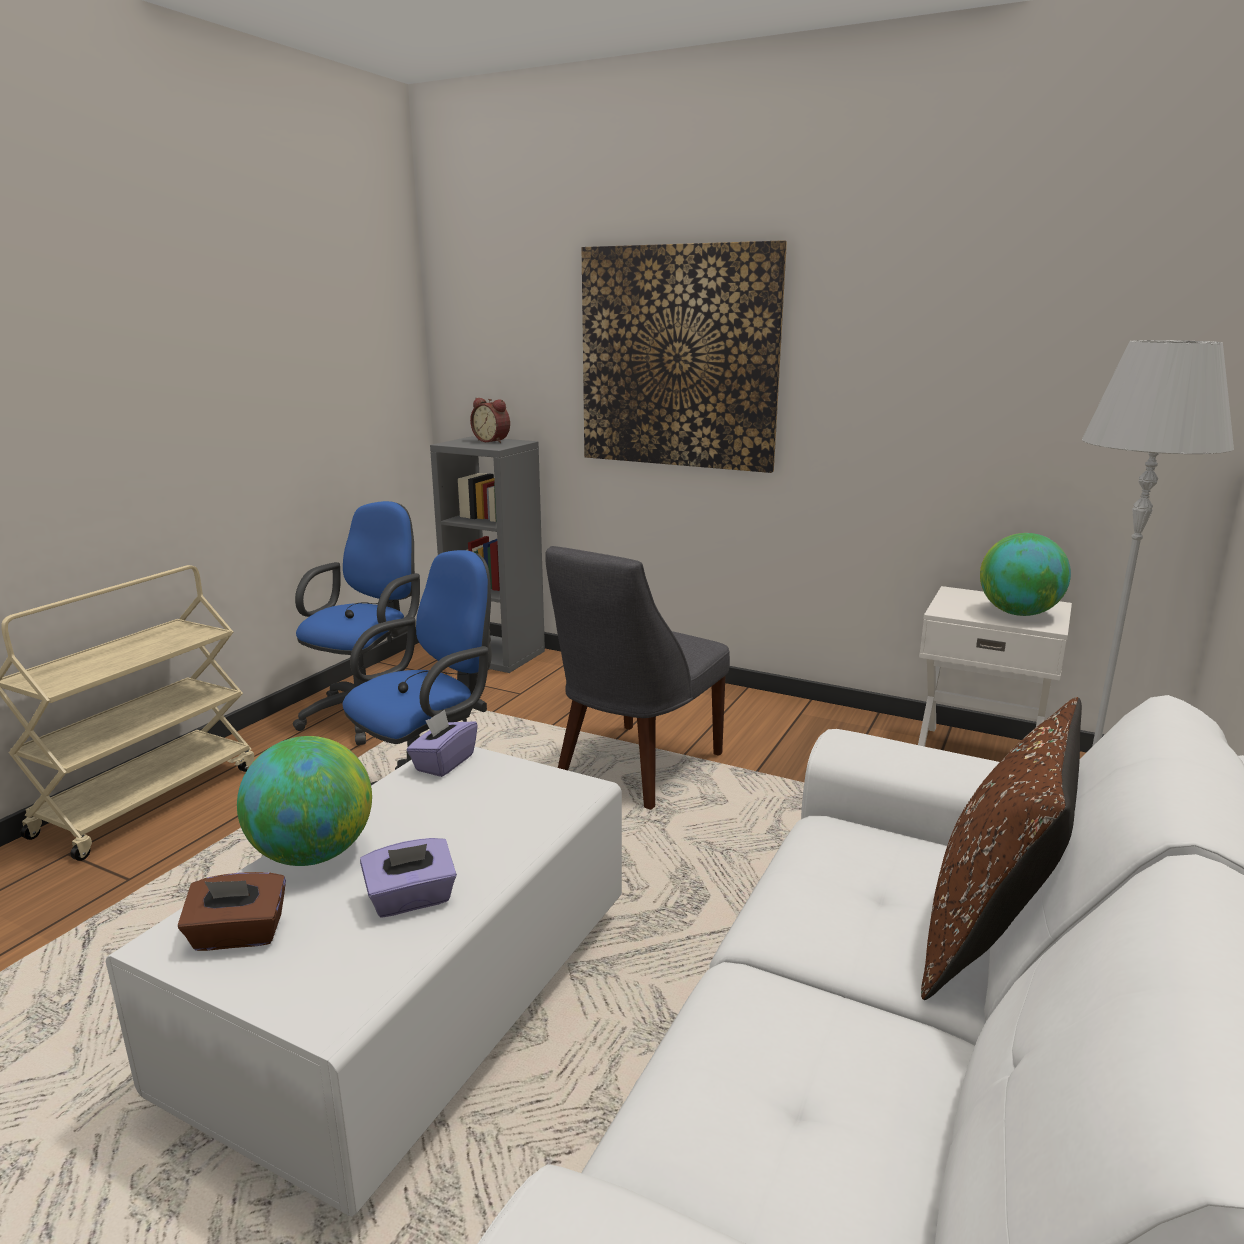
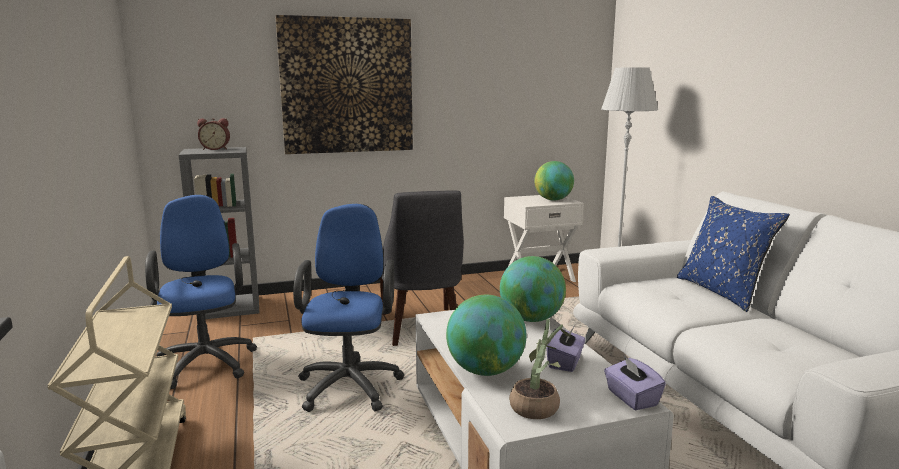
camera: 45 degrees left, 5 degrees down
(238, 935) = (538, 405): brown tissue box -> potted plant
(444, 763) = (444, 321): purple tissue box -> purple tissue box (631, 398)
(540, 812) = (531, 319): none -> globe
(989, 934) = (722, 292): brown pillow -> blue pillow

